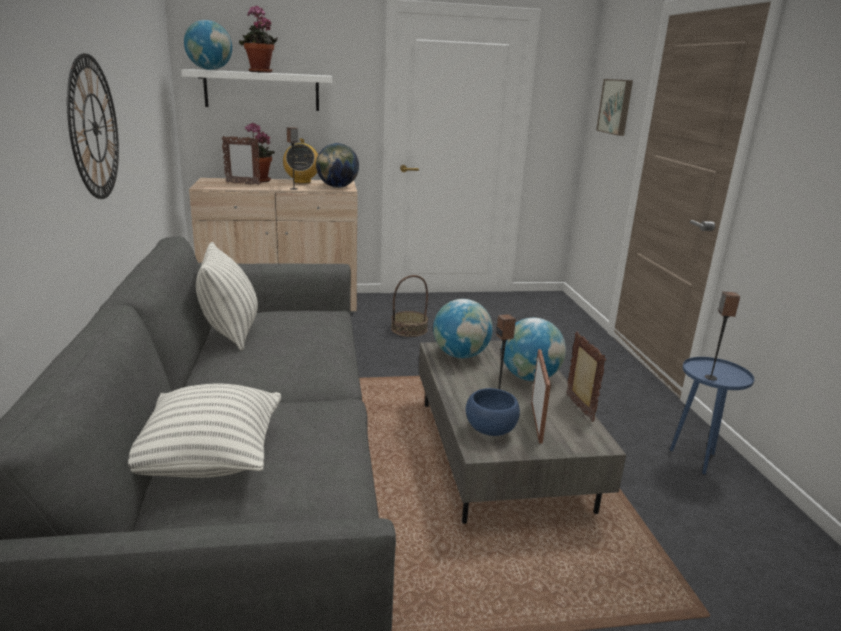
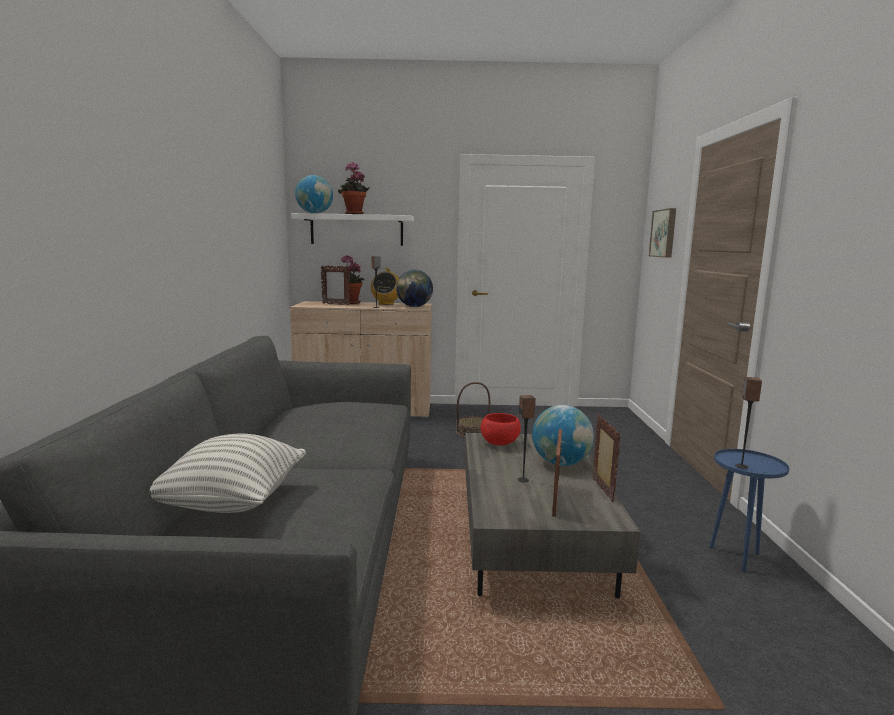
camera: 10 degrees right, 10 degrees down
(94, 128) = (198, 242): wall clock -> none
(230, 332) = (294, 414): pillow -> none
(460, 355) = (500, 443): globe -> red bowl
(490, 430) = (507, 503): blue bowl -> none

